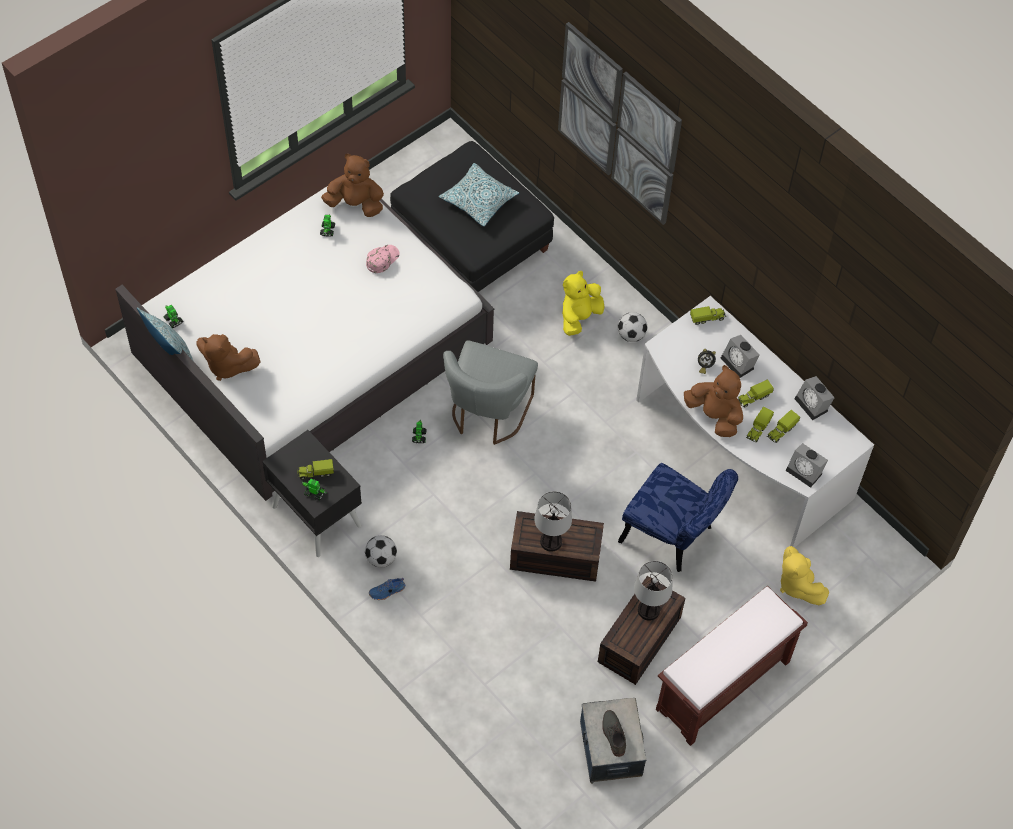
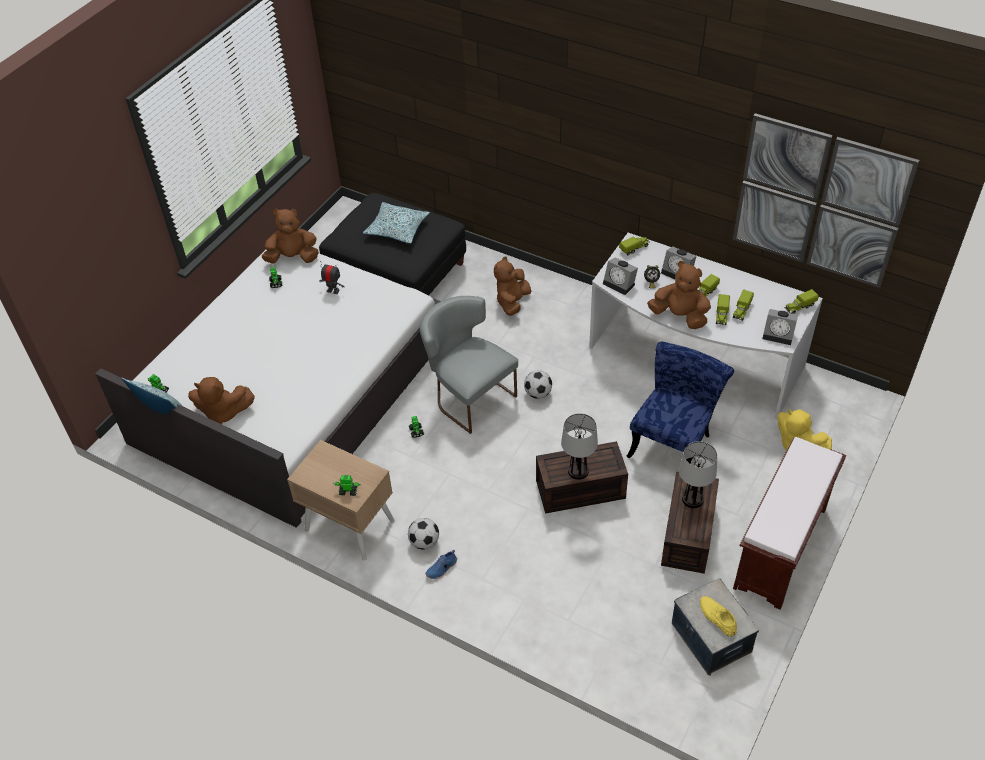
camera: 15 degrees left, 10 degrees down
(315, 473) = (342, 473): toy truck -> toy truck (799, 307)
(316, 516) = (349, 525): black nightstand -> beige nightstand
(382, 259) = (333, 290): pink cap -> toy robot
(487, 415) = (469, 396): grey chair -> grey chair turned 135 degrees clockwise
(579, 317) = (512, 302): yellow plush toy -> brown plush toy
(613, 734) = (717, 617): grey shoe -> yellow shoe
(618, 124) = (507, 104): picture -> picture (819, 201)
(631, 335) = (561, 302): football -> football (538, 393)
(673, 537) = (674, 442): blue chair -> blue chair turned 75 degrees counterclockwise
(813, 405) = (756, 284): alarm clock -> alarm clock (620, 284)

